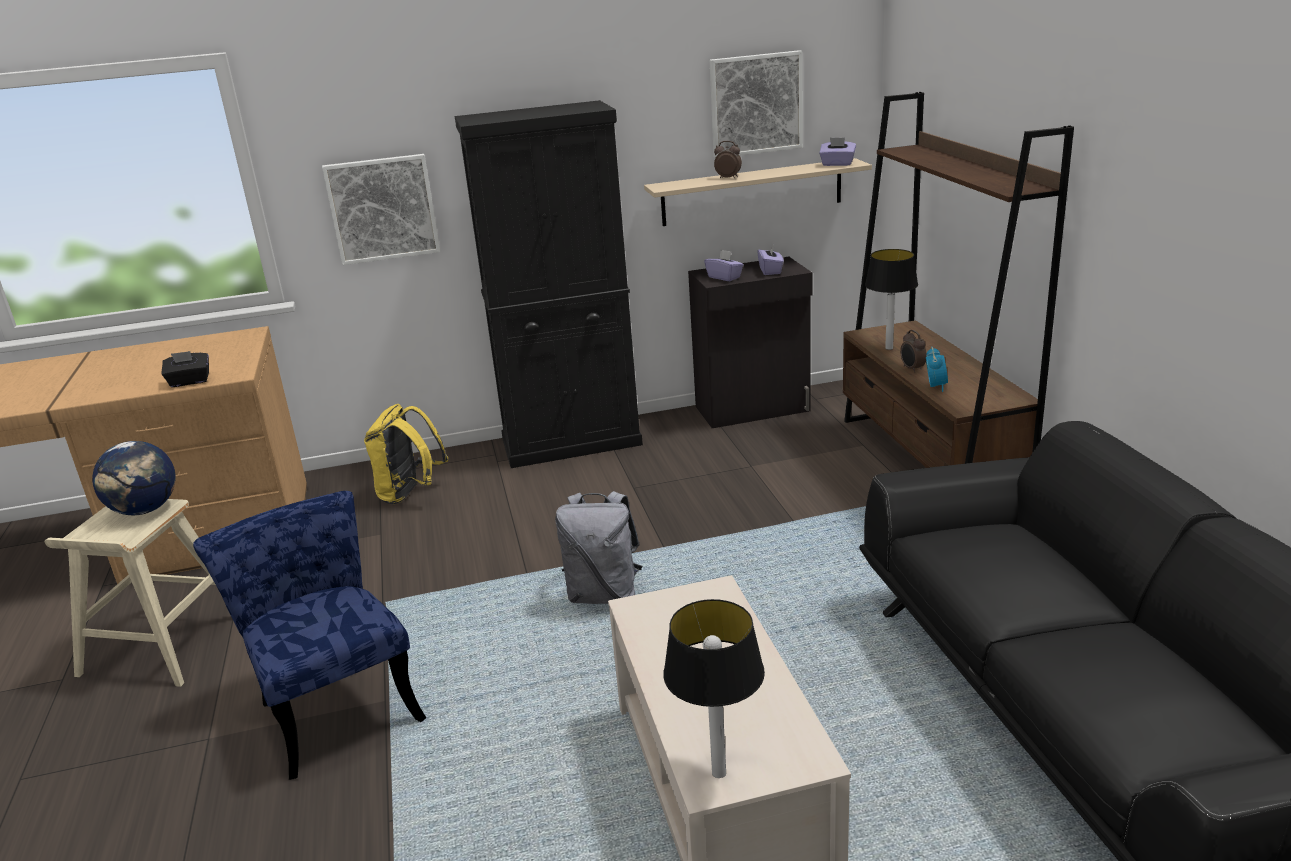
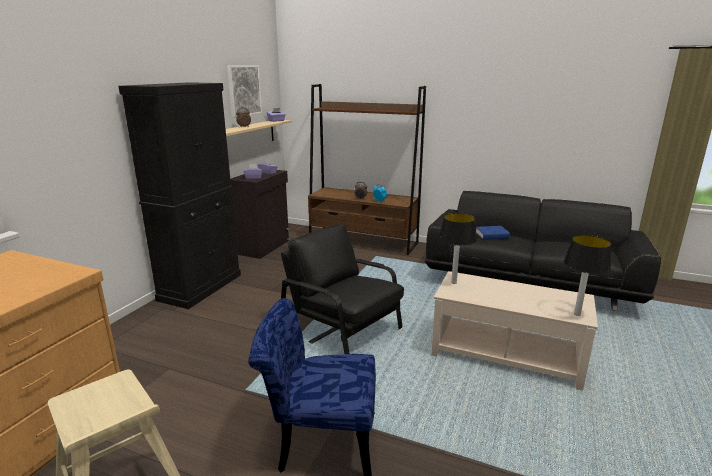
camera: 55 degrees left, 5 degrees down
(145, 510) = (103, 390): globe -> none
(190, 381) = (40, 288): black tissue box -> none
(382, 209) = (75, 151): picture -> none
(410, 494) = (147, 345): yellow backpack -> none
(604, 594) = (343, 328): grey backpack -> black armchair
(888, 348) = (337, 196): table lamp -> table lamp (453, 282)
(995, 553) = (491, 235): none -> blue book

